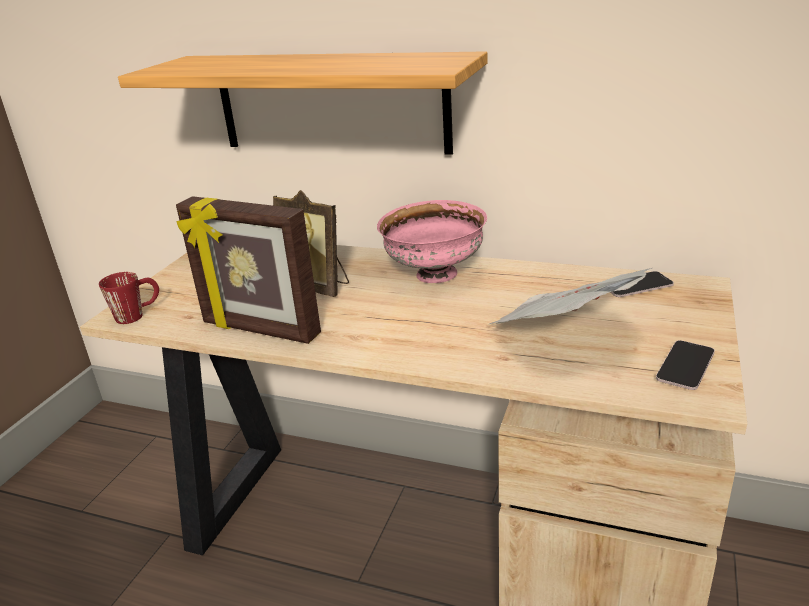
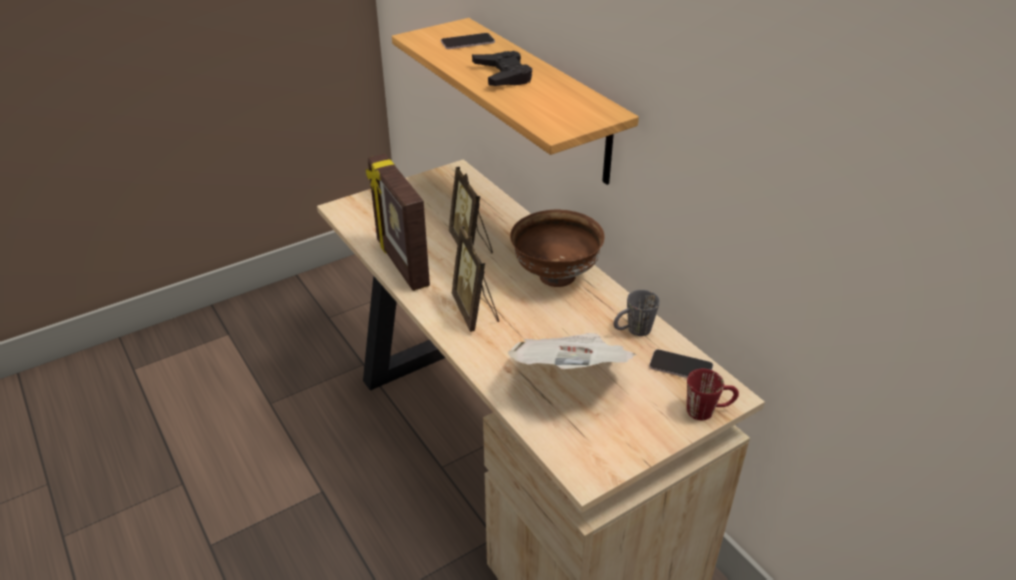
camera: 35 degrees right, 10 degrees up
(137, 314) = (352, 212): red mug -> red mug (708, 410)
(305, 64) = (503, 75): none -> black game controller
(400, 330) = (476, 311): none -> picture frame
(435, 275) = (555, 277): pink bowl -> brown bowl
(561, 281) = (632, 331): none -> grey mug
(685, 365) = (608, 446): phone -> phone (467, 42)

